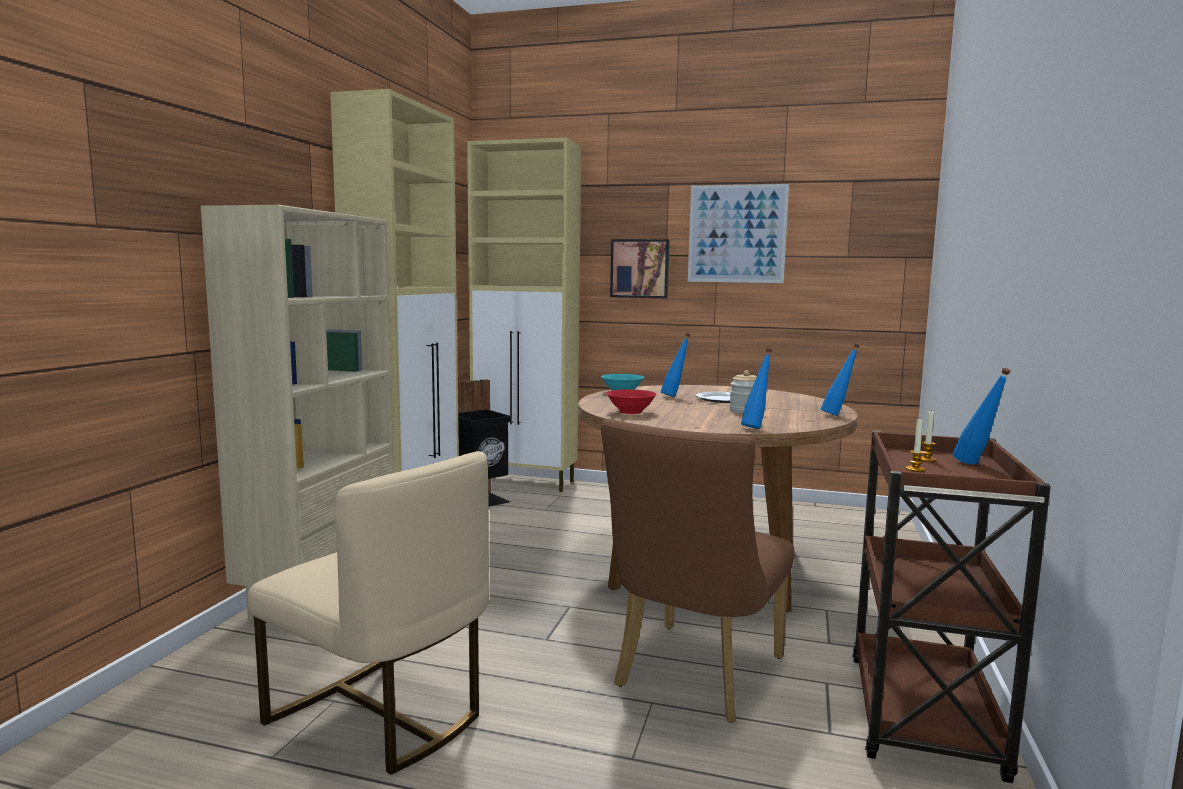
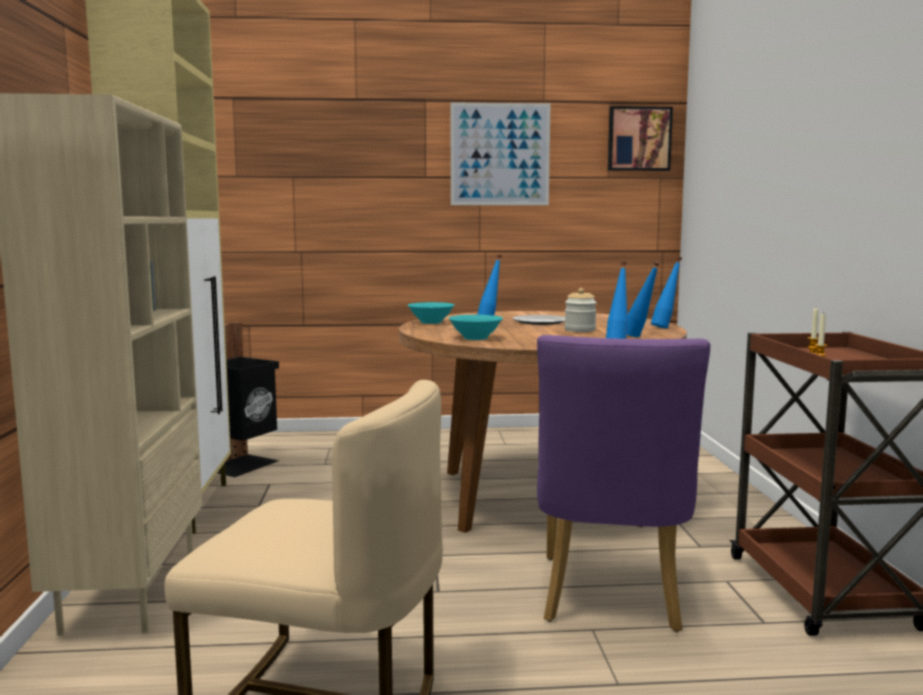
camera: 20 degrees left, 0 degrees up
(526, 482) = (279, 439): beige cabinet -> none
(631, 412) = (475, 338): red bowl -> turquoise bowl
(640, 268) = (398, 192): picture -> picture (638, 139)
(693, 677) = (610, 599): brown chair -> purple chair
(976, 465) = (855, 354): blue bottle -> blue bottle (640, 337)

